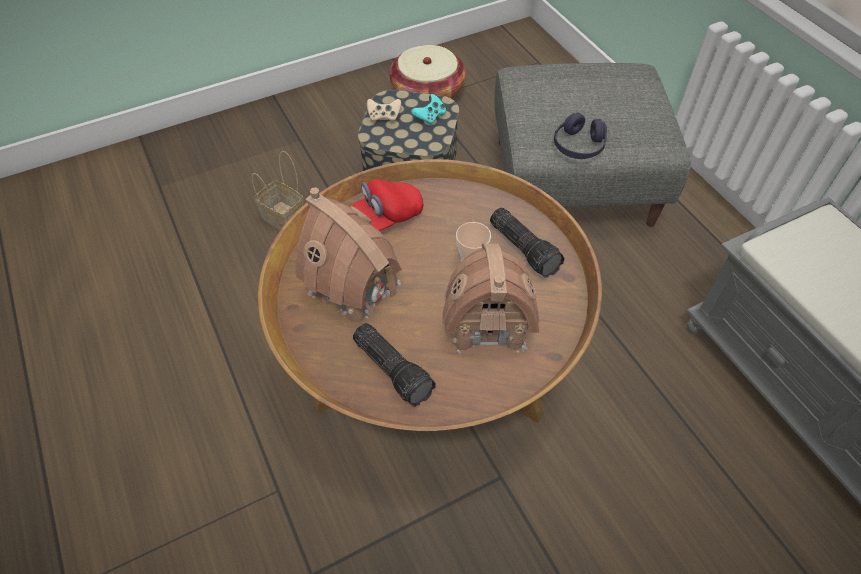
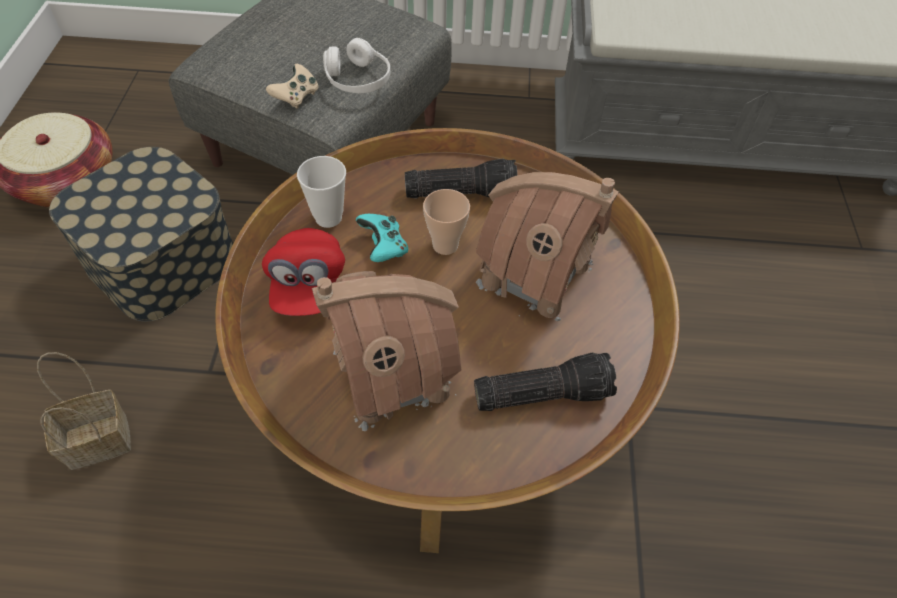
camera: 60 degrees left, 0 degrees up
(384, 117) = (99, 222): beige game controller -> beige game controller (296, 97)
(430, 117) = (151, 180): turquoise game controller -> turquoise game controller (384, 248)
(444, 197) = (328, 217): none -> cup
(578, 146) = (358, 80): purple headphones -> white headphones

